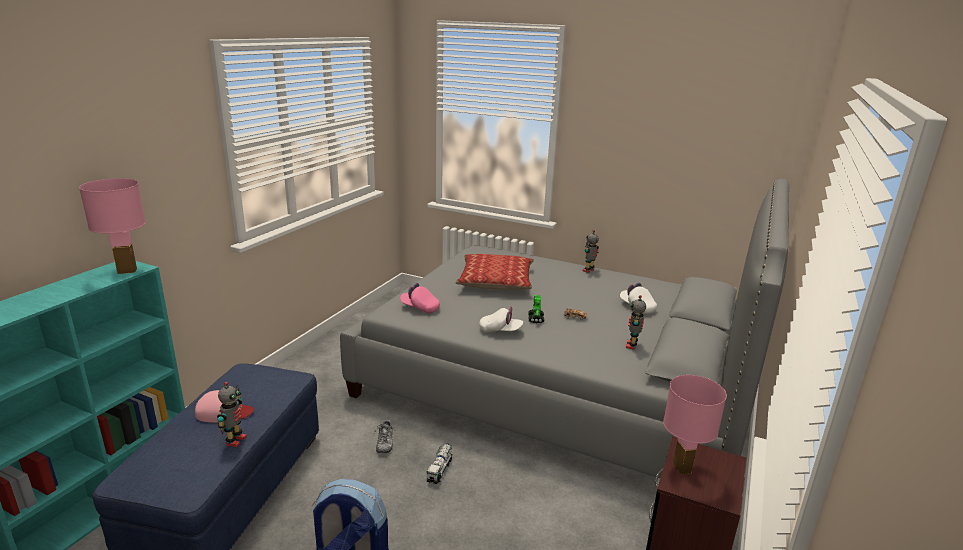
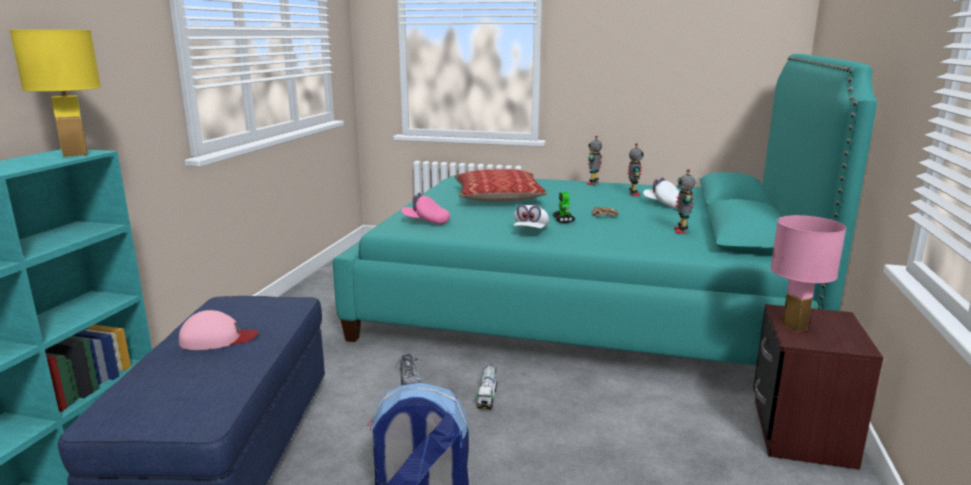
camera: 10 degrees left, 5 degrees down
(126, 271) = (74, 154): pink table lamp -> yellow table lamp
(235, 440) = (246, 363): toy robot -> toy robot (633, 194)
(500, 330) = (530, 231): white cap -> white cap turned 105 degrees clockwise
(558, 381) = (581, 303): grey bed -> turquoise bed

